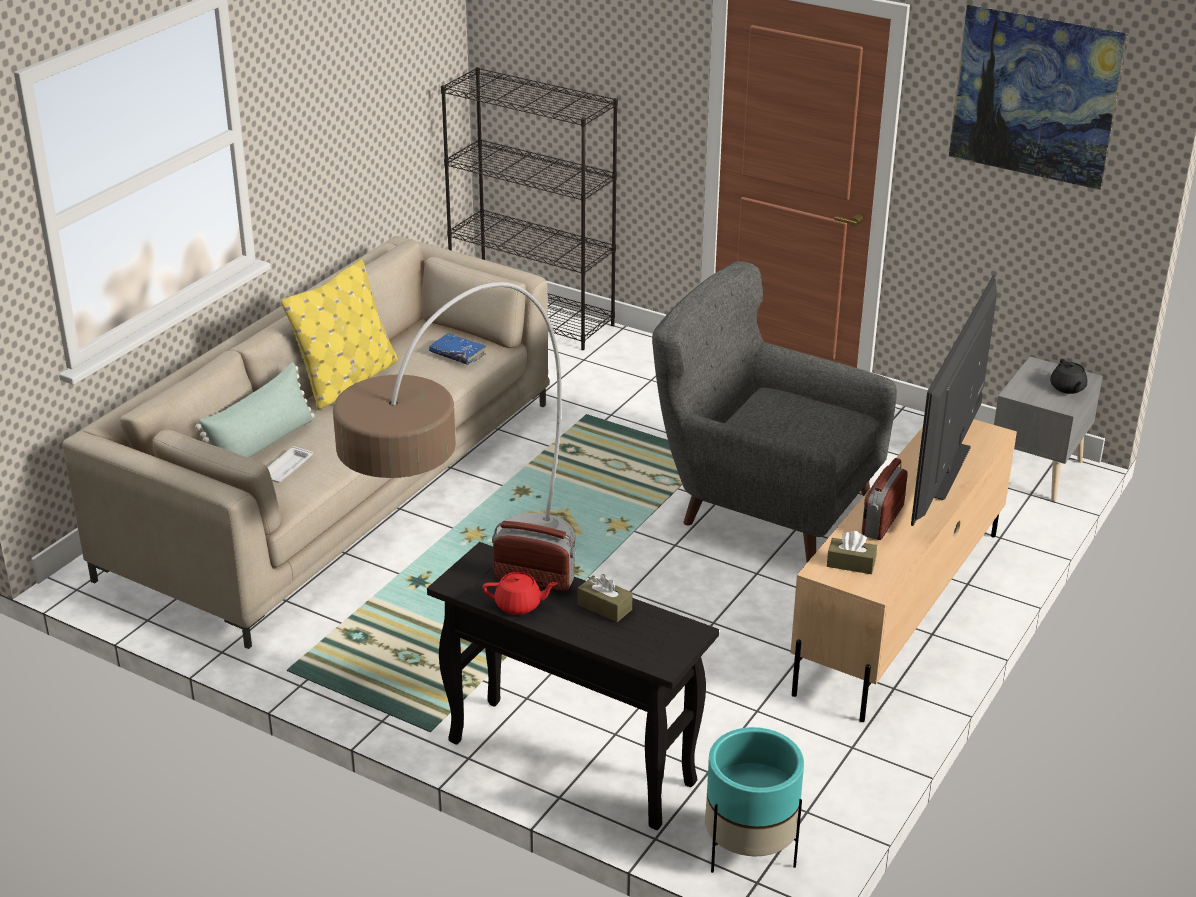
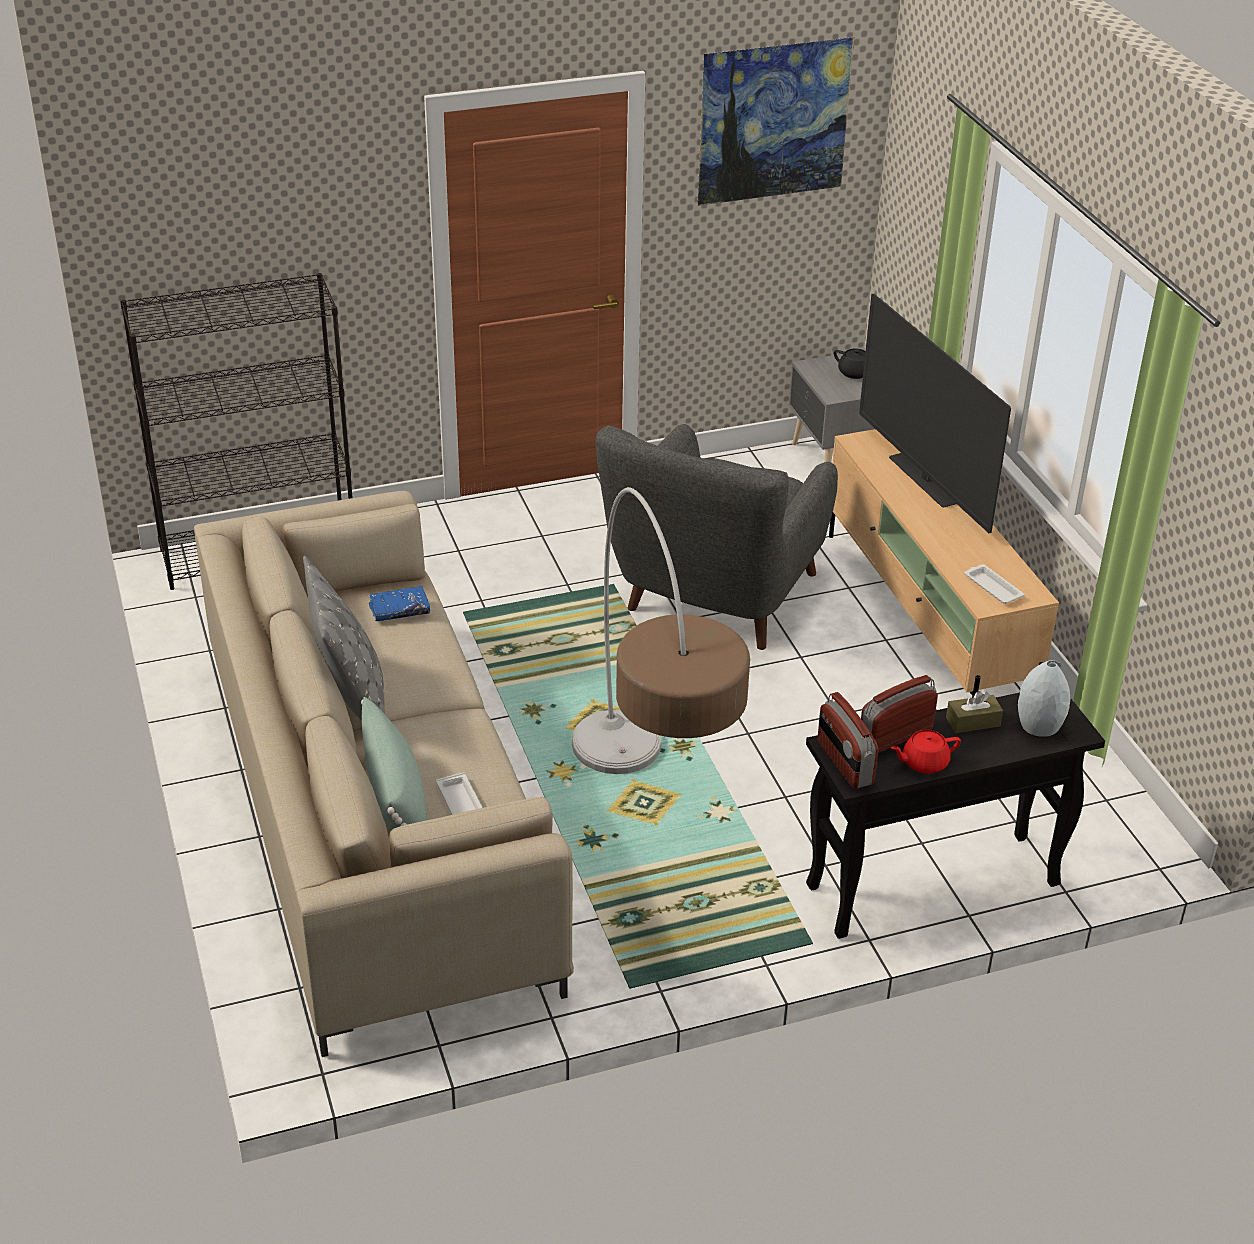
camera: 50 degrees left, 5 degrees up
(347, 381) = (351, 695): yellow pillow -> grey pillow
(519, 605) = (923, 763): red teapot -> red teapot turned 150 degrees counterclockwise
(645, 640) = (1038, 725): none -> grey vase
(749, 852) = (1124, 853): turquoise planter -> none
(765, 502) = (714, 598): grey armchair -> grey armchair turned 45 degrees counterclockwise
(851, 564) = (992, 587): brown tissue box -> white tray
(881, 521) = (953, 543): radio -> radio (844, 763)

